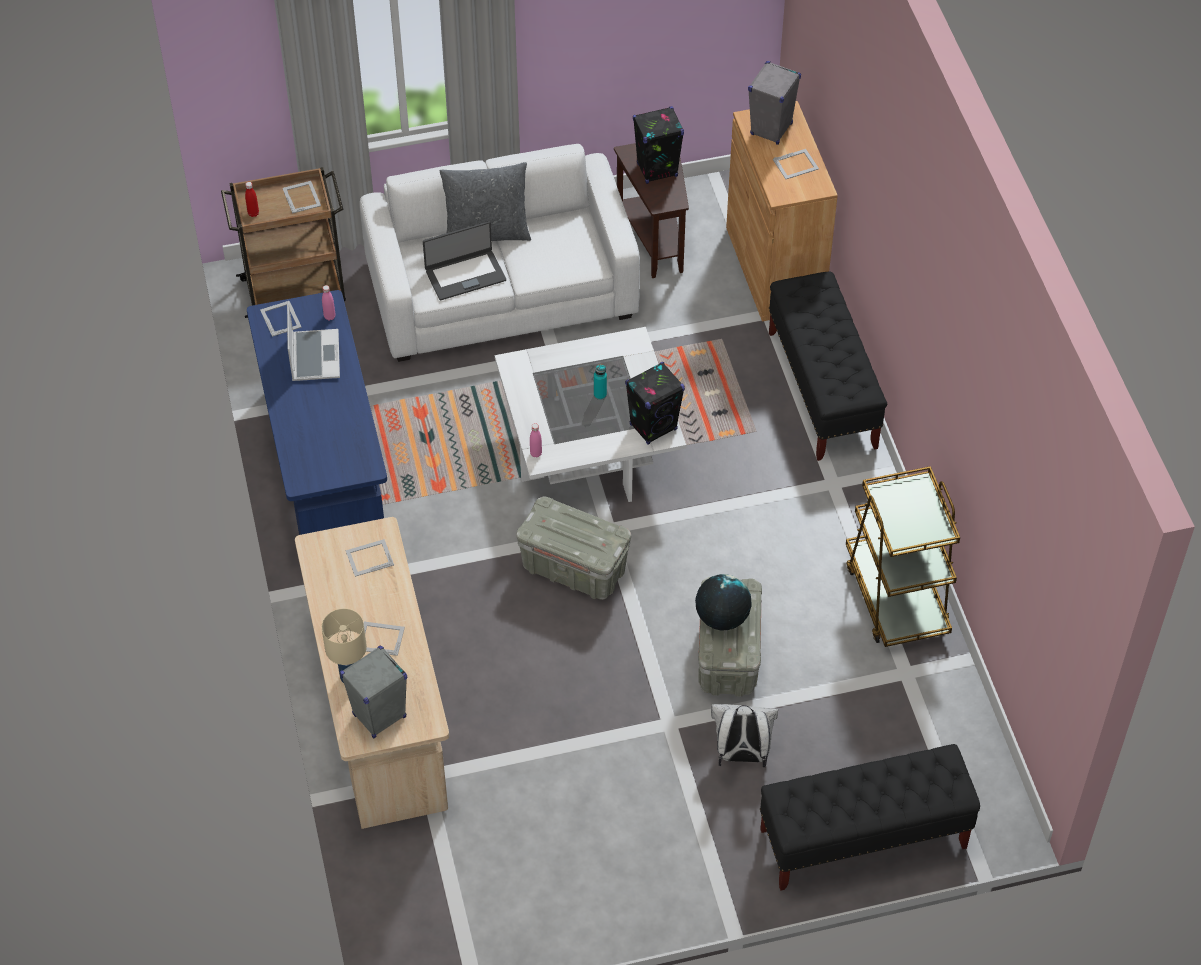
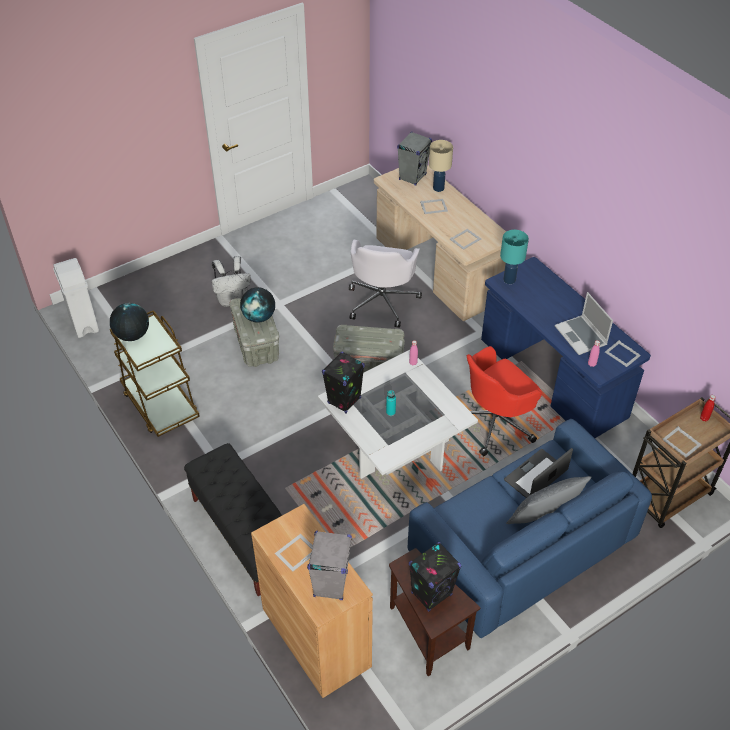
camera: 160 degrees right, 5 degrees down
(351, 468) = (509, 279): none -> turquoise table lamp
(443, 436) = (495, 422): none -> red office chair
(499, 677) = (382, 301): none -> white office chair
(501, 289) = (522, 546): white sofa -> blue sofa
(862, 839) = (156, 280): black bench -> none
(928, 528) = (132, 335): none -> globe
(998, 780) = (84, 324): none -> white trash can

